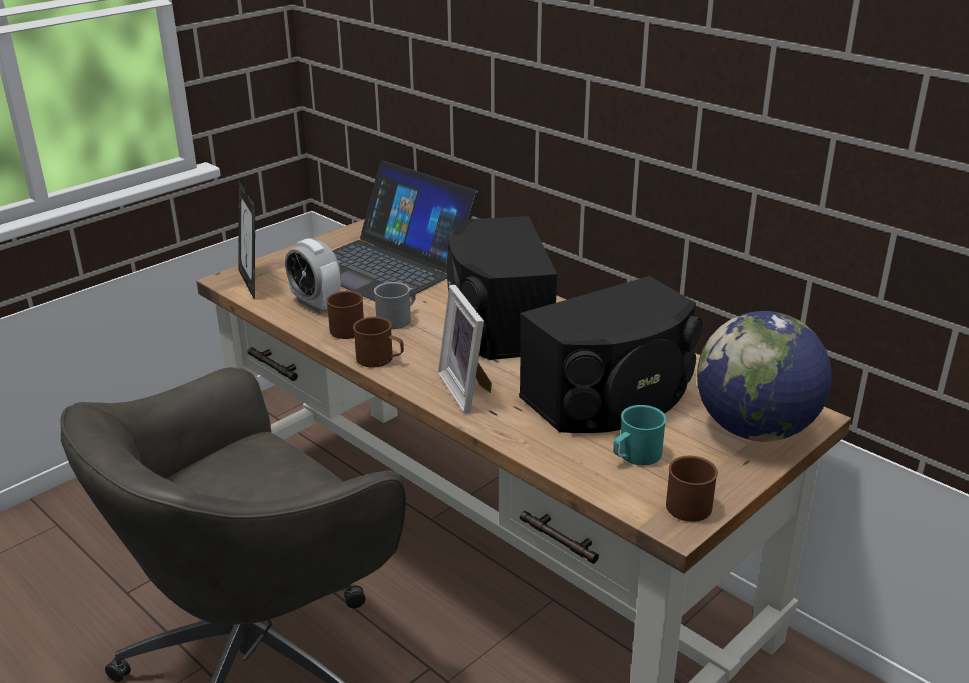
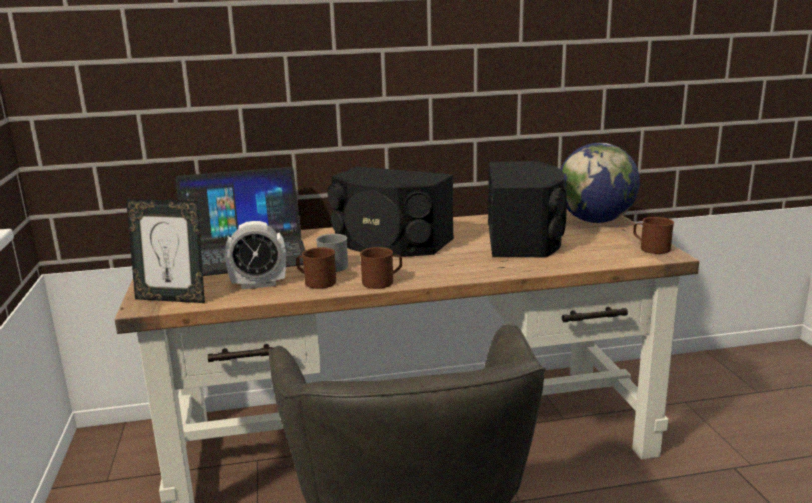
camera: 55 degrees left, 10 degrees down
(468, 389) = (463, 267): picture frame -> none
(635, 456) = (592, 247): turquoise mug -> none

